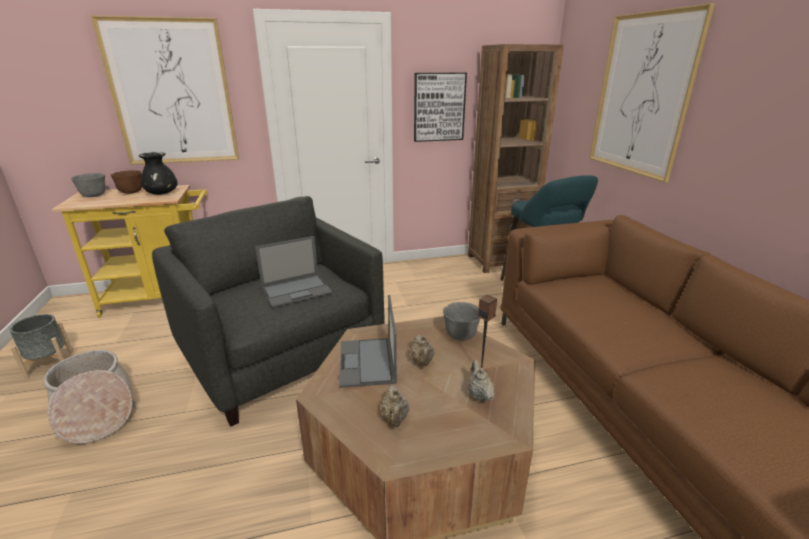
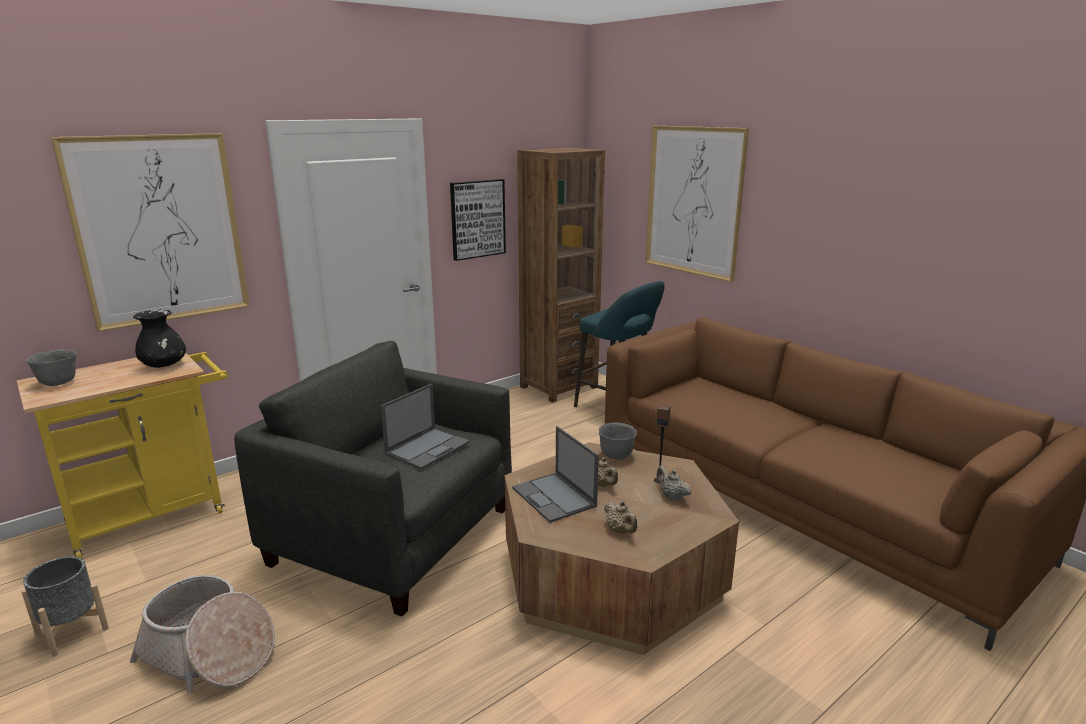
camera: 25 degrees left, 5 degrees down
(130, 192) = (109, 370): brown bowl -> none

